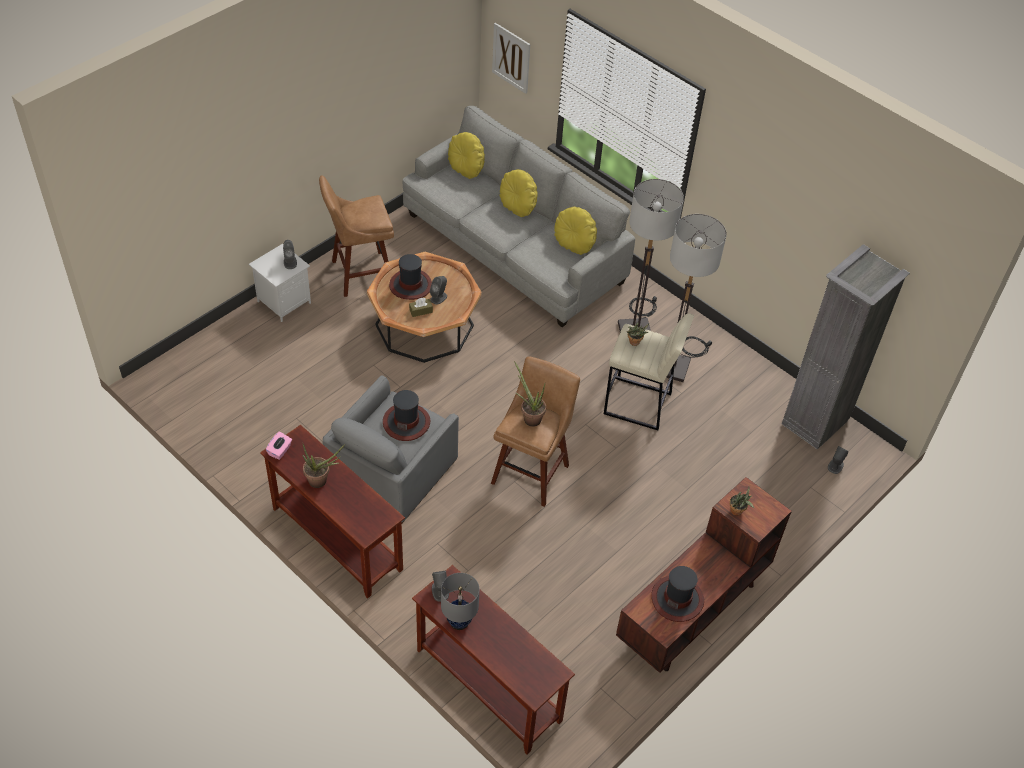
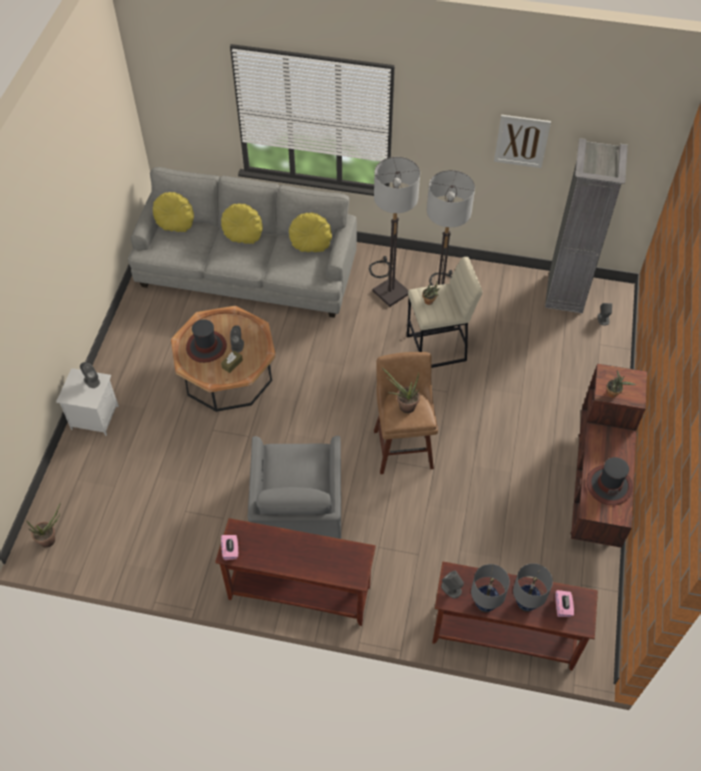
camera: 30 degrees left, 5 degrees up
(321, 481) = (286, 556): potted plant -> potted plant (51, 539)
(360, 274) = (140, 359): brown stool -> none
(406, 422) = (299, 464): hat -> none
(497, 643) = (526, 603): none -> grey table lamp
(511, 58) = (175, 110): picture -> picture (521, 141)
(528, 667) = (563, 607): none -> pink tissue box

